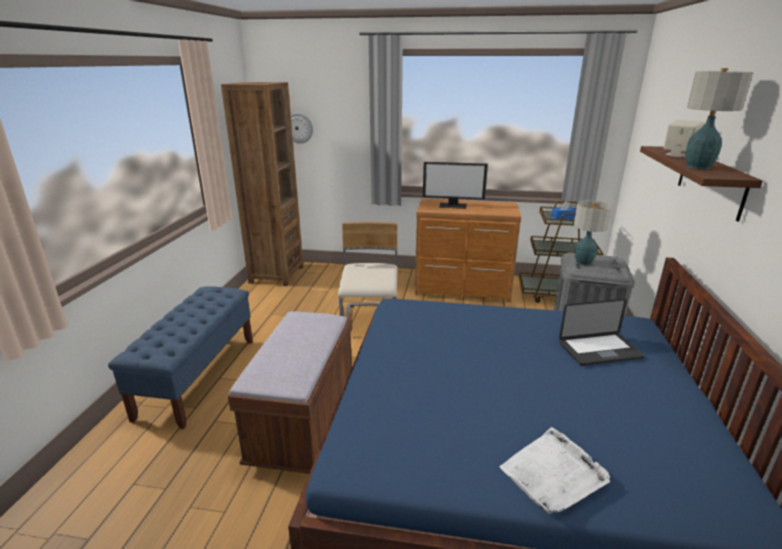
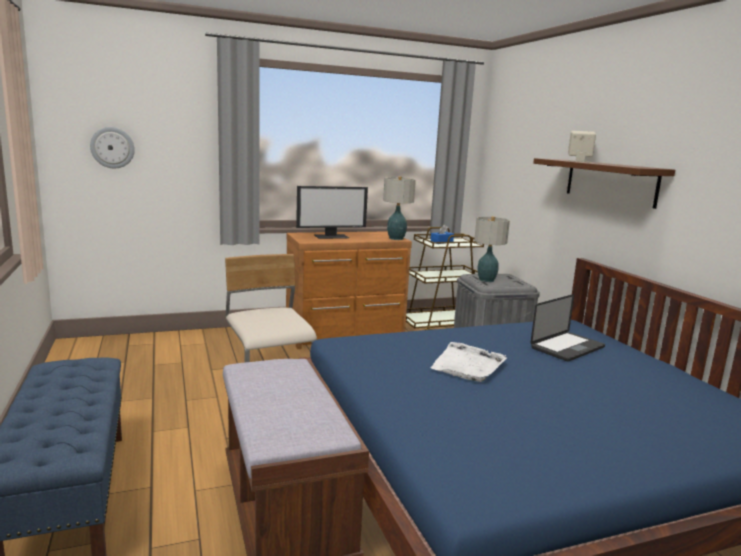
camera: 30 degrees left, 10 degrees down
(276, 274) = (86, 354): brown bookcase -> none
(553, 474) = (647, 446): white tray -> white tray (467, 365)
(697, 167) = (614, 165): table lamp -> table lamp (395, 238)

